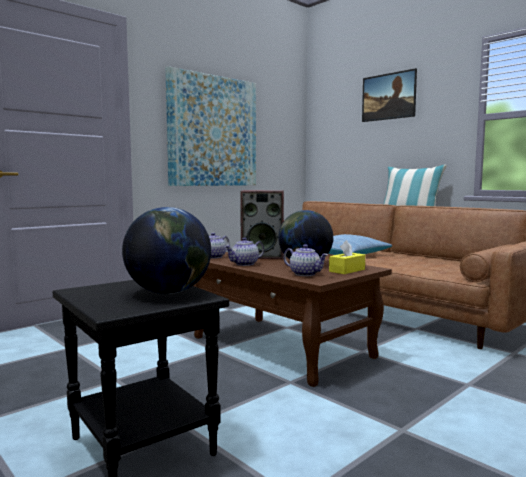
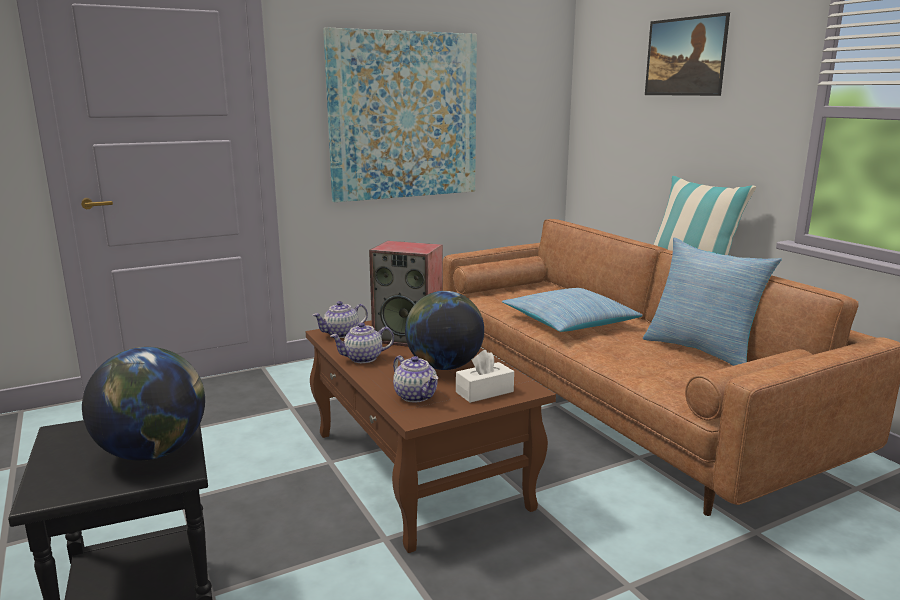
camera: 15 degrees right, 10 degrees up
(347, 270) = (484, 392): yellow tissue box -> white tissue box
(437, 260) = (702, 350): none -> pillow

